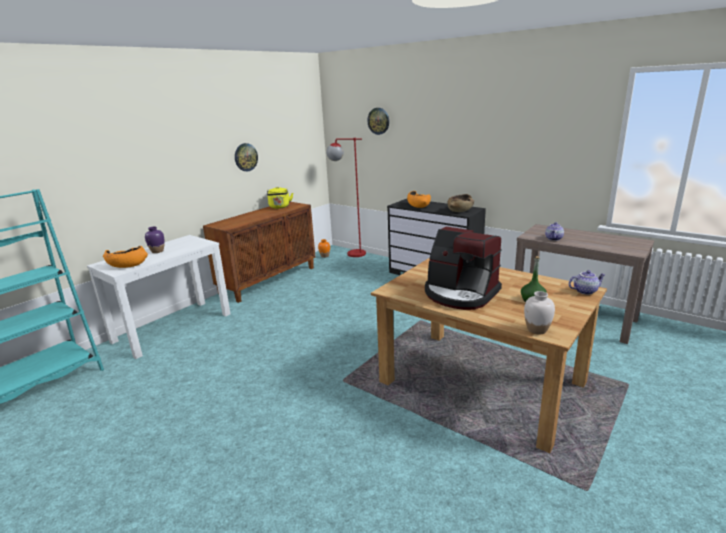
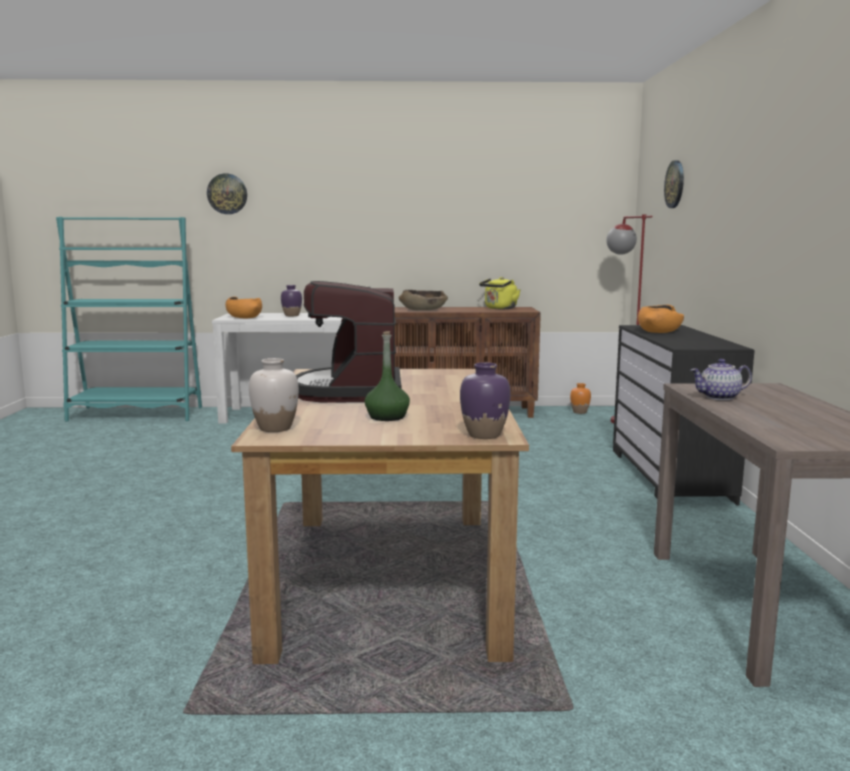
camera: 50 degrees right, 10 degrees down
(245, 157) = (466, 228): wall clock -> wall clock (227, 194)
(460, 210) = (698, 343): brown bowl -> brown bowl (423, 310)
(585, 291) = (484, 435): teapot -> purple vase

